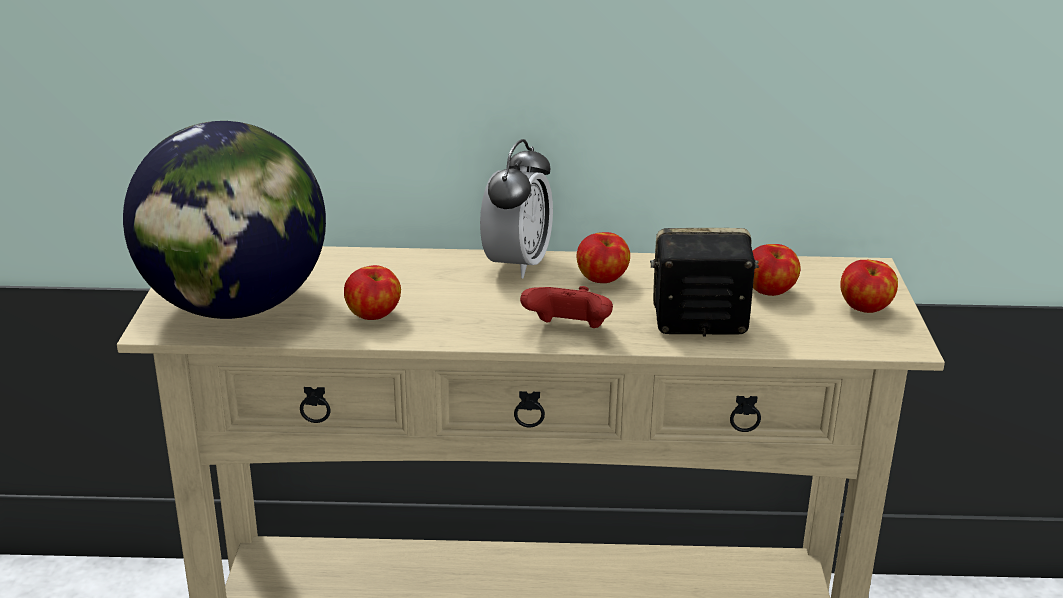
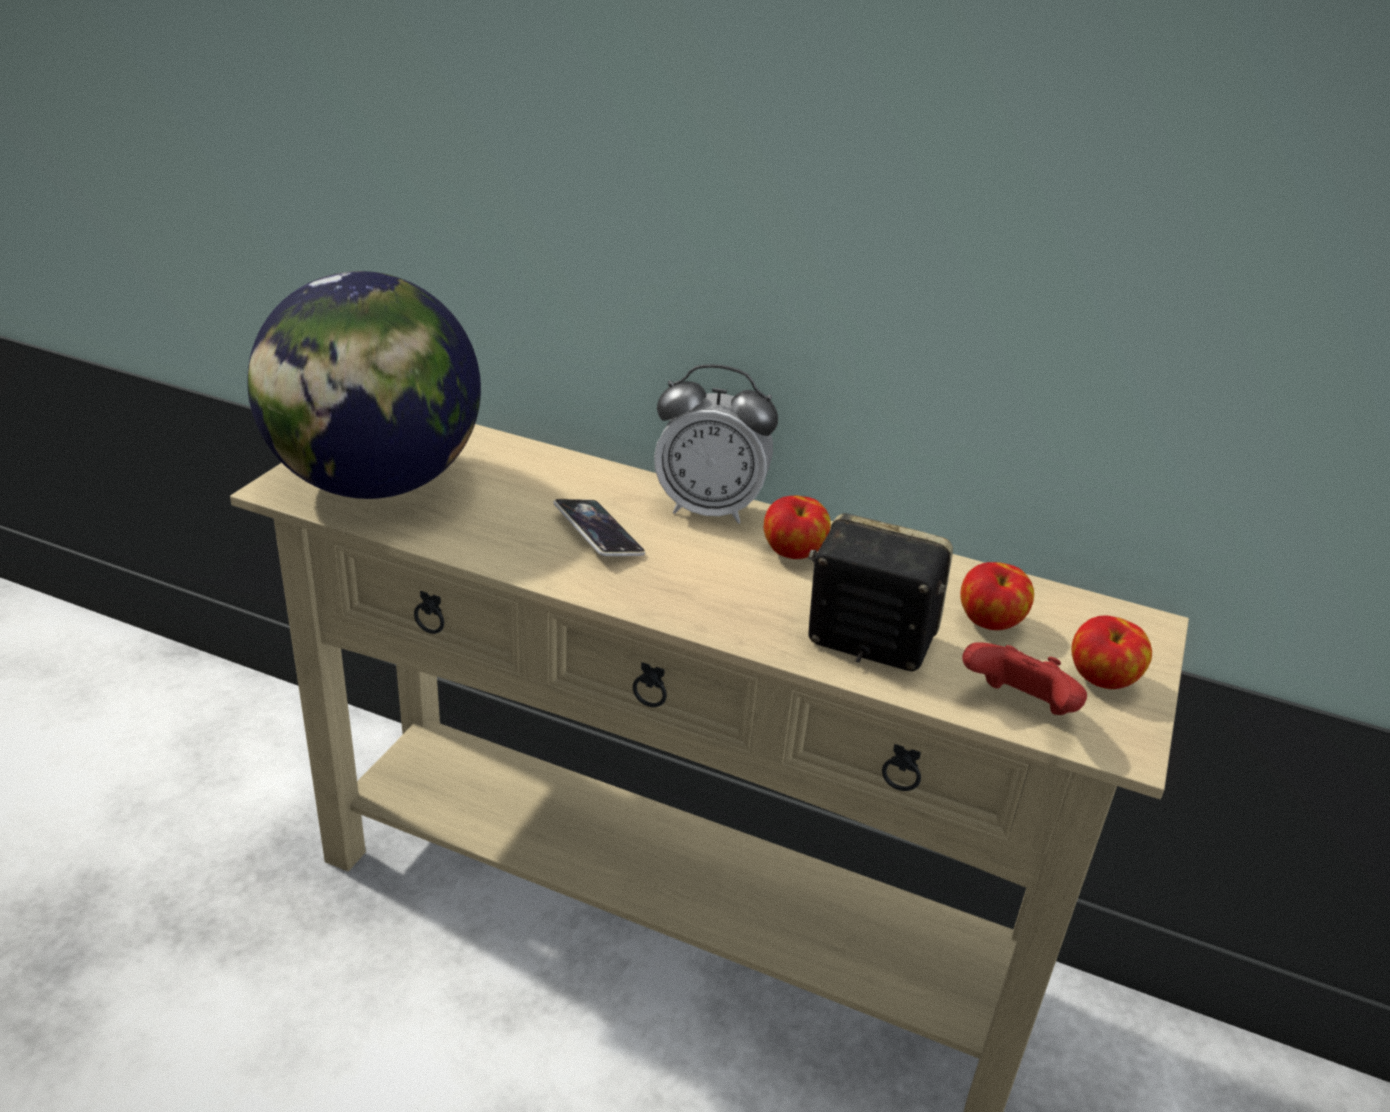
camera: 20 degrees right, 5 degrees up
(374, 316) = (505, 532): apple -> none
(448, 300) = (598, 534): none -> phone
(517, 264) = (709, 509): alarm clock -> alarm clock turned 60 degrees clockwise
(568, 331) = (703, 608): red game controller -> red game controller (1019, 708)

